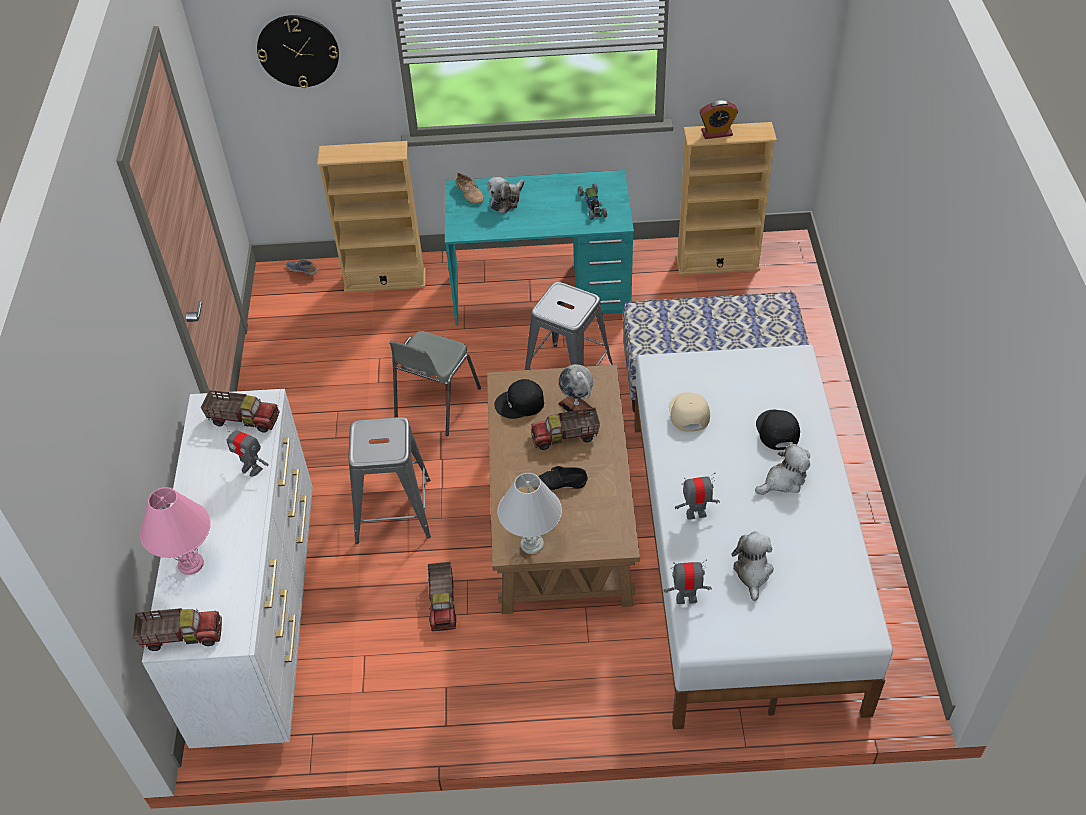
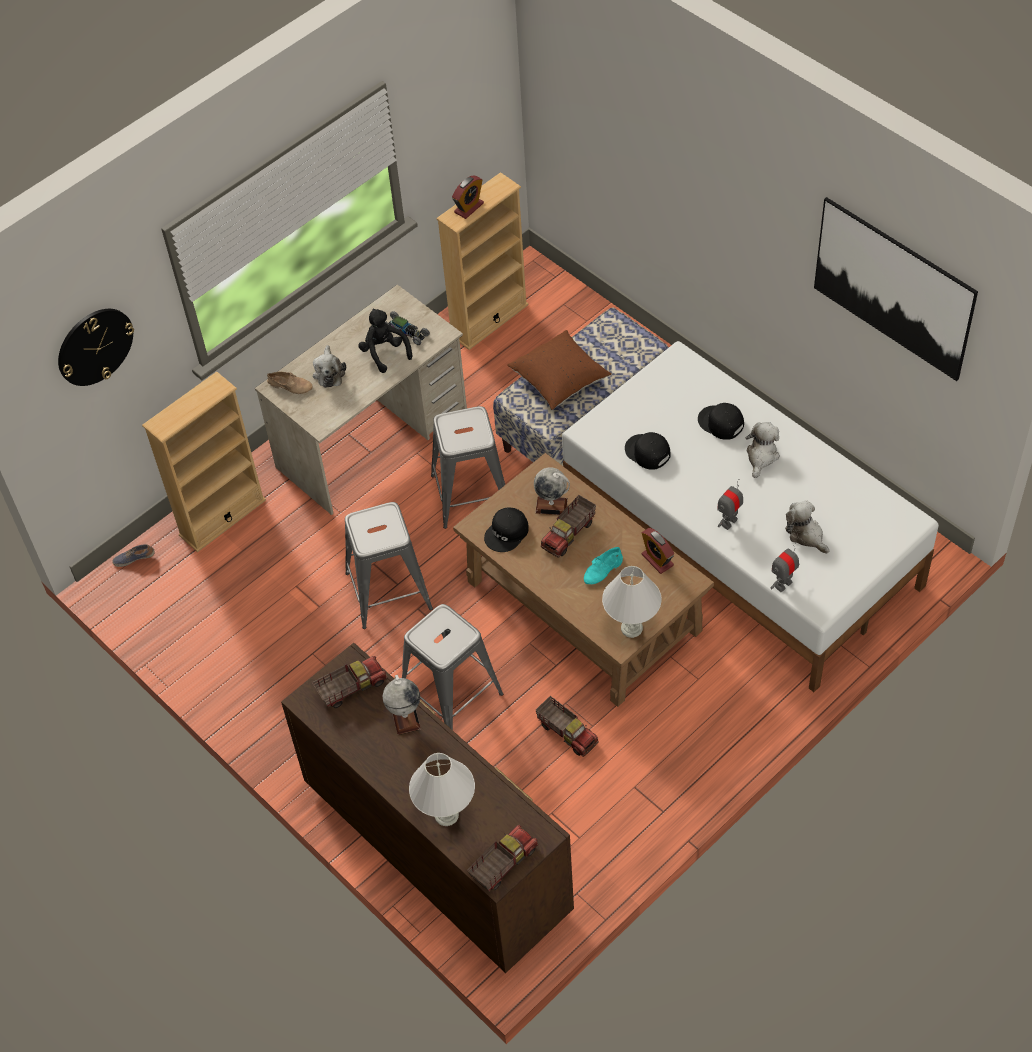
camera: 40 degrees left, 5 degrees up
(191, 563) = (446, 814): pink table lamp -> white table lamp
(251, 468) = (405, 717): toy robot -> globe
(260, 613) = (436, 847): white dresser -> brown dresser
(435, 404) = (389, 590): grey chair -> grey stool
(541, 293) = (372, 439): turquoise desk -> beige desk
(560, 210) = (384, 352): none -> black plush toy
(561, 483) = (603, 570): black shoe -> turquoise shoe
(612, 506) = (657, 560): none -> alarm clock
(688, 413) = (647, 452): beige cap -> black cap
(690, 320) = (559, 380): none -> brown pillow
(976, 371) = (893, 288): none -> picture

